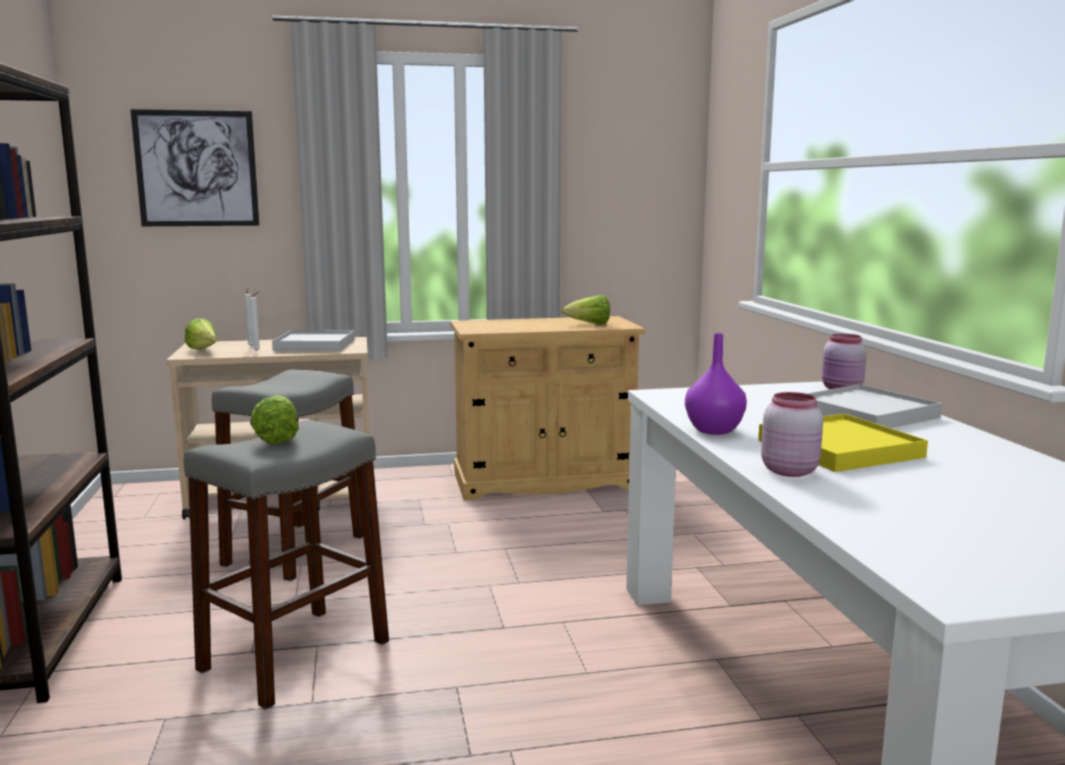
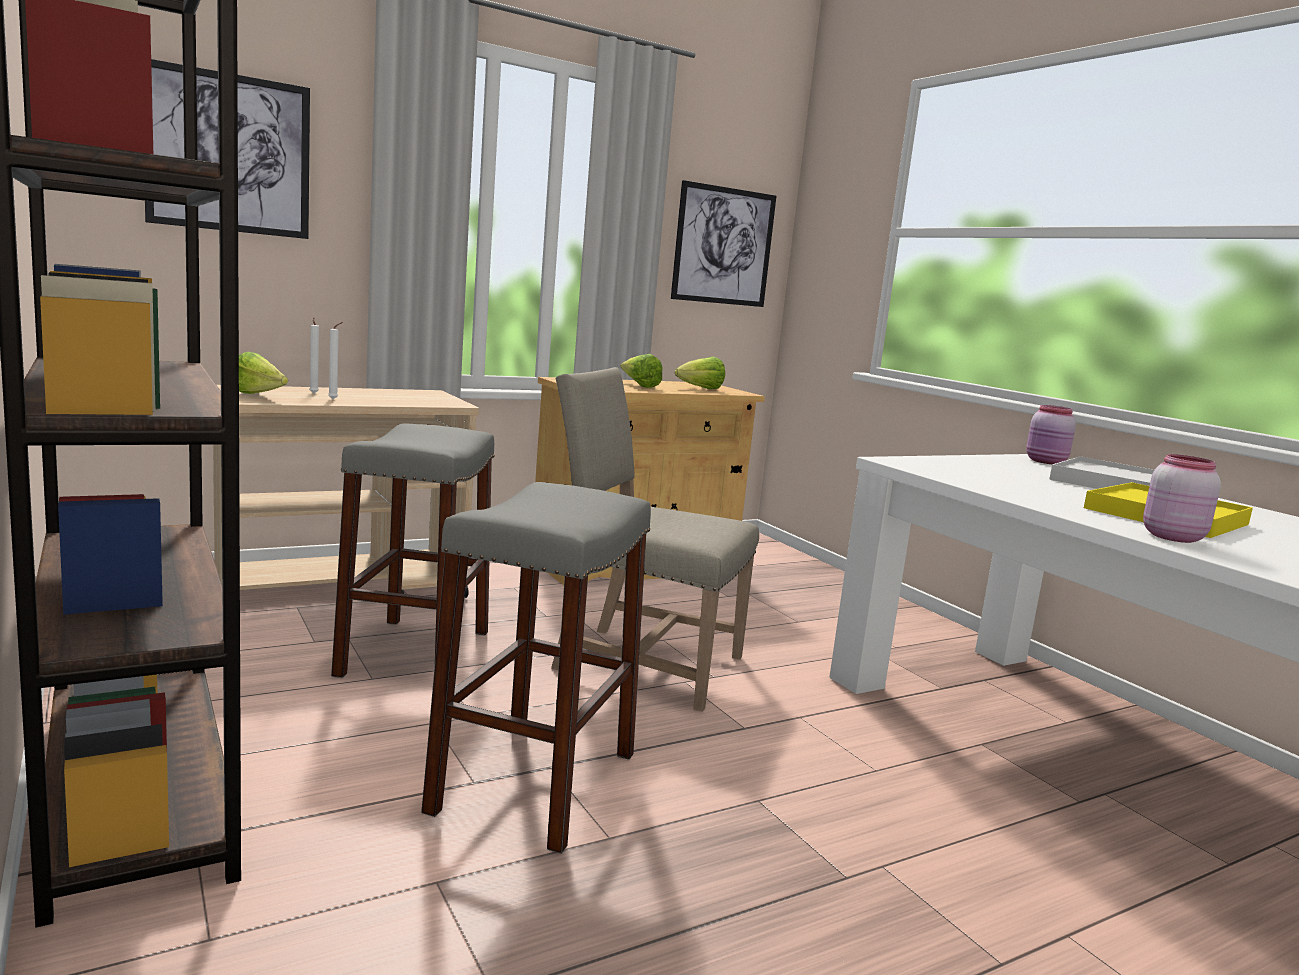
camera: 20 degrees left, 0 degrees up
(276, 438) = (541, 503): lettuce -> lettuce (639, 386)
(314, 345) = (397, 396): white tray -> none
(467, 567) = (642, 663): none -> beige chair
(631, 191) = (723, 246): none -> picture
(715, 430) = (1025, 498): purple vase -> none

